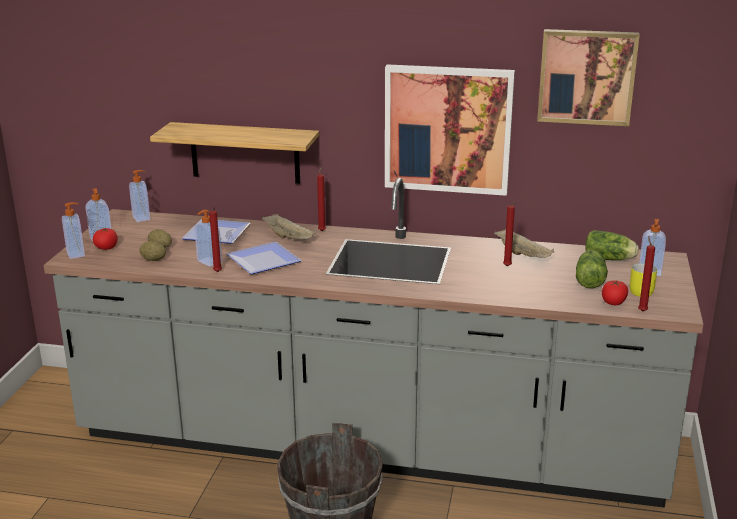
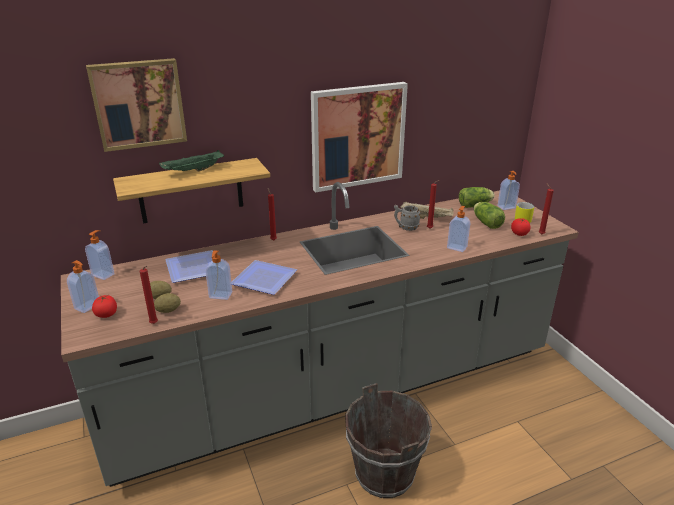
camera: 35 degrees left, 5 degrees up
(76, 254) = (83, 331): soap dispenser -> soap dispenser (457, 247)
(218, 272) = (241, 302): red candle -> red candle (155, 324)
(241, 130) = (193, 171): none -> green tray
(289, 238) = (257, 253): beige tray -> none
(480, 257) = (405, 227): none -> grey mug
(586, 76) = (449, 79): picture -> picture (138, 104)

